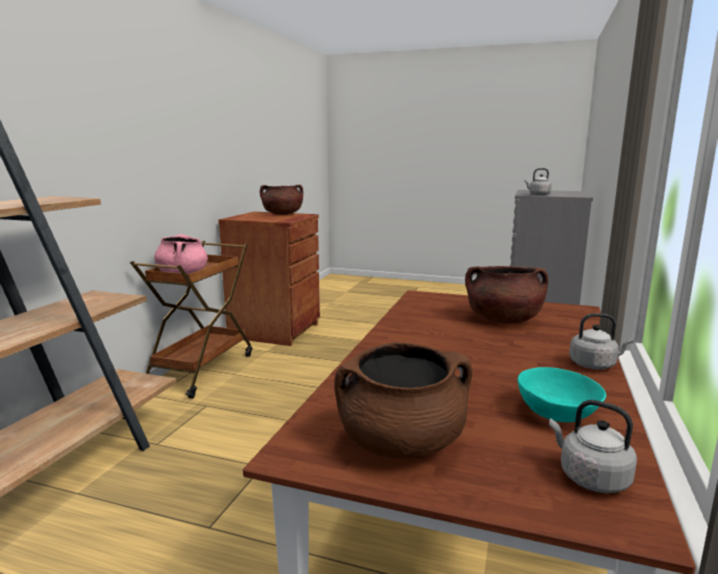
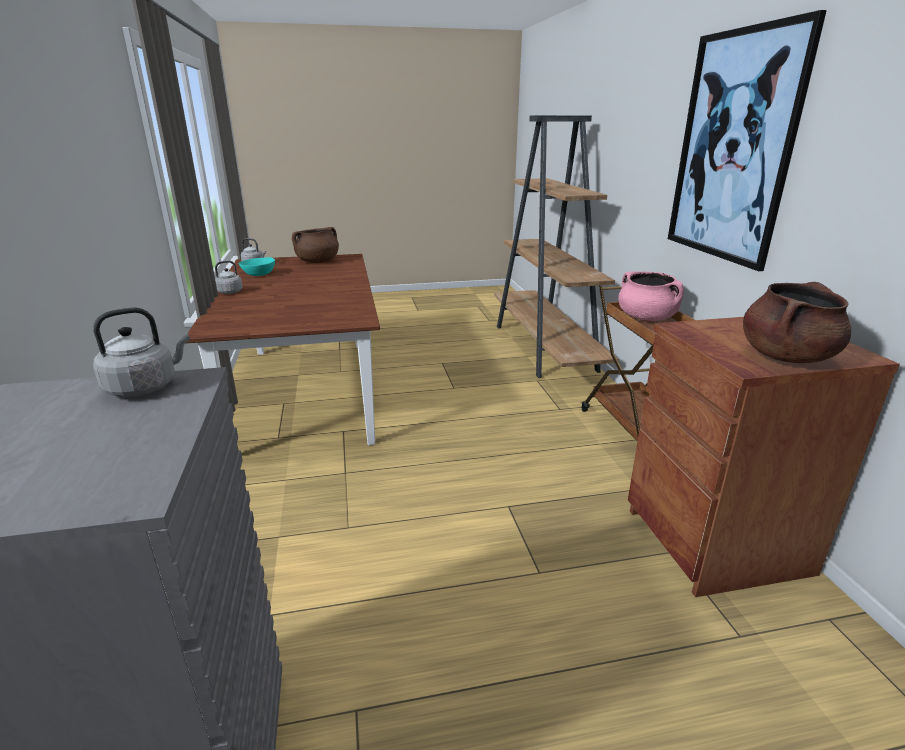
camera: 150 degrees right, 10 degrees up
(158, 131) = (733, 148): none -> picture
(503, 320) = (279, 309): brown cooking pot -> none

